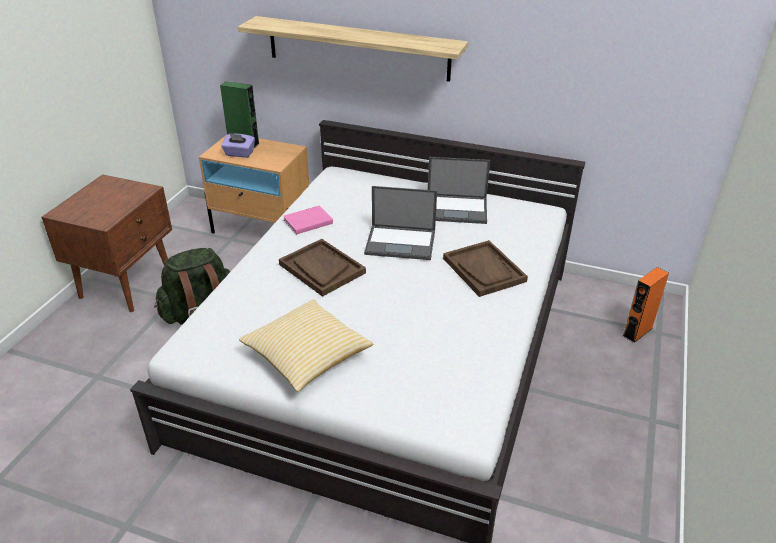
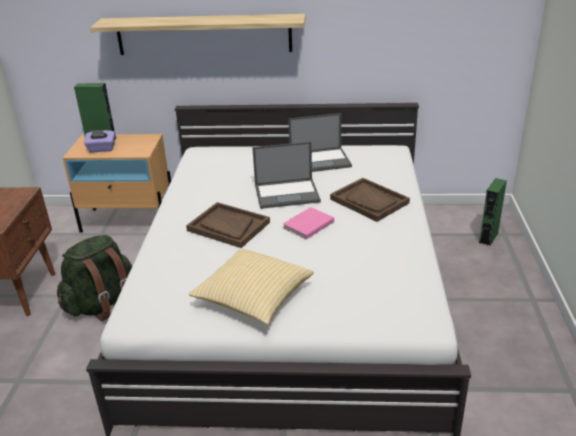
camera: 15 degrees left, 5 degrees down
(306, 221) = (193, 193): pink book -> pink book (307, 225)
(637, 332) = (488, 237): orange speaker -> green speaker

